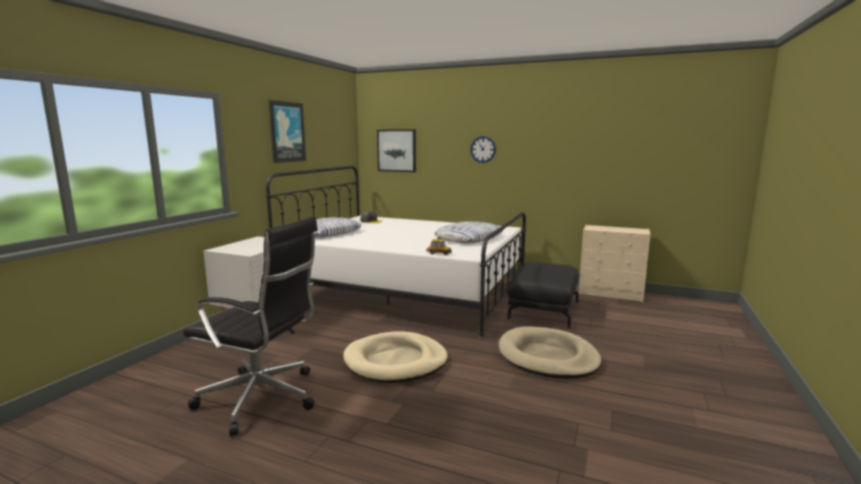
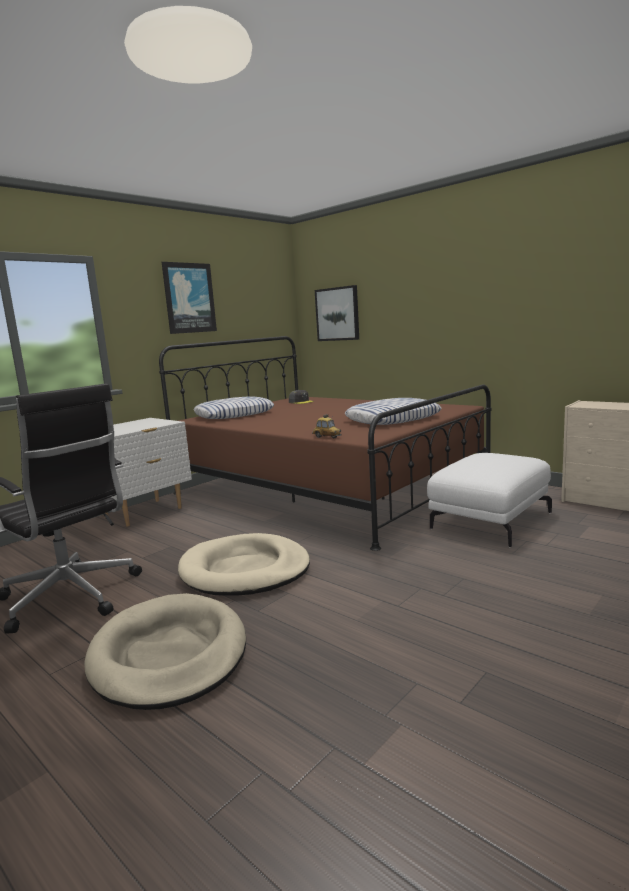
camera: 20 degrees right, 0 degrees up
(406, 291) = (328, 488): white bed -> brown bed
(483, 149) = (436, 303): wall clock -> none
(543, 310) = (490, 520): black ottoman -> white ottoman
(547, 357) = (446, 583): beige dog bed -> beige dog bed (169, 655)

